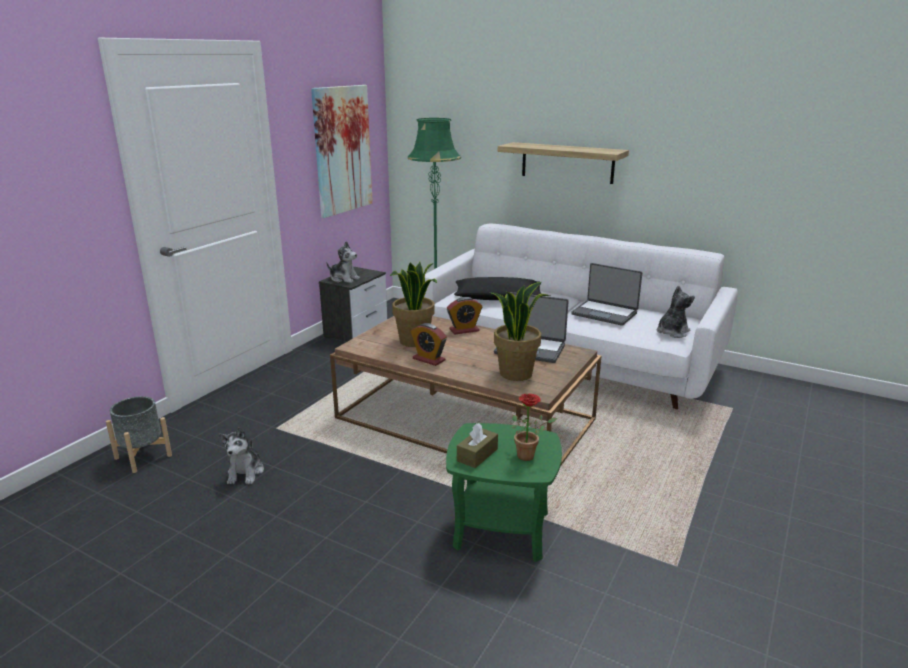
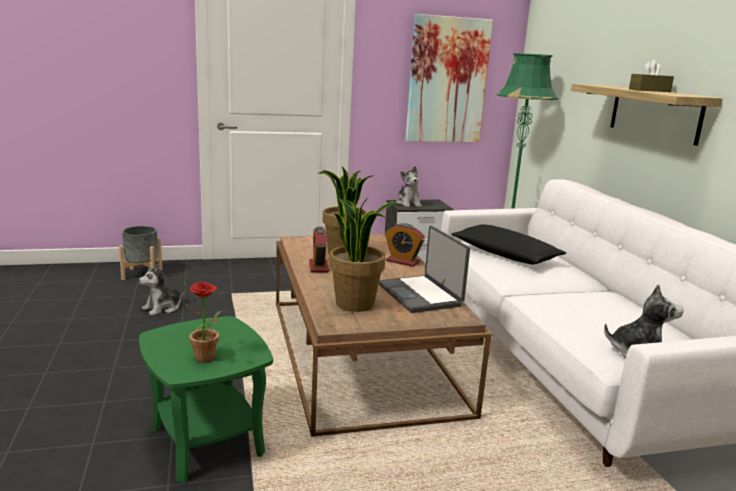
camera: 45 degrees right, 5 degrees down
(477, 455) = (179, 337): brown tissue box -> brown tissue box (649, 90)
(605, 313) = (588, 304): laptop -> none

